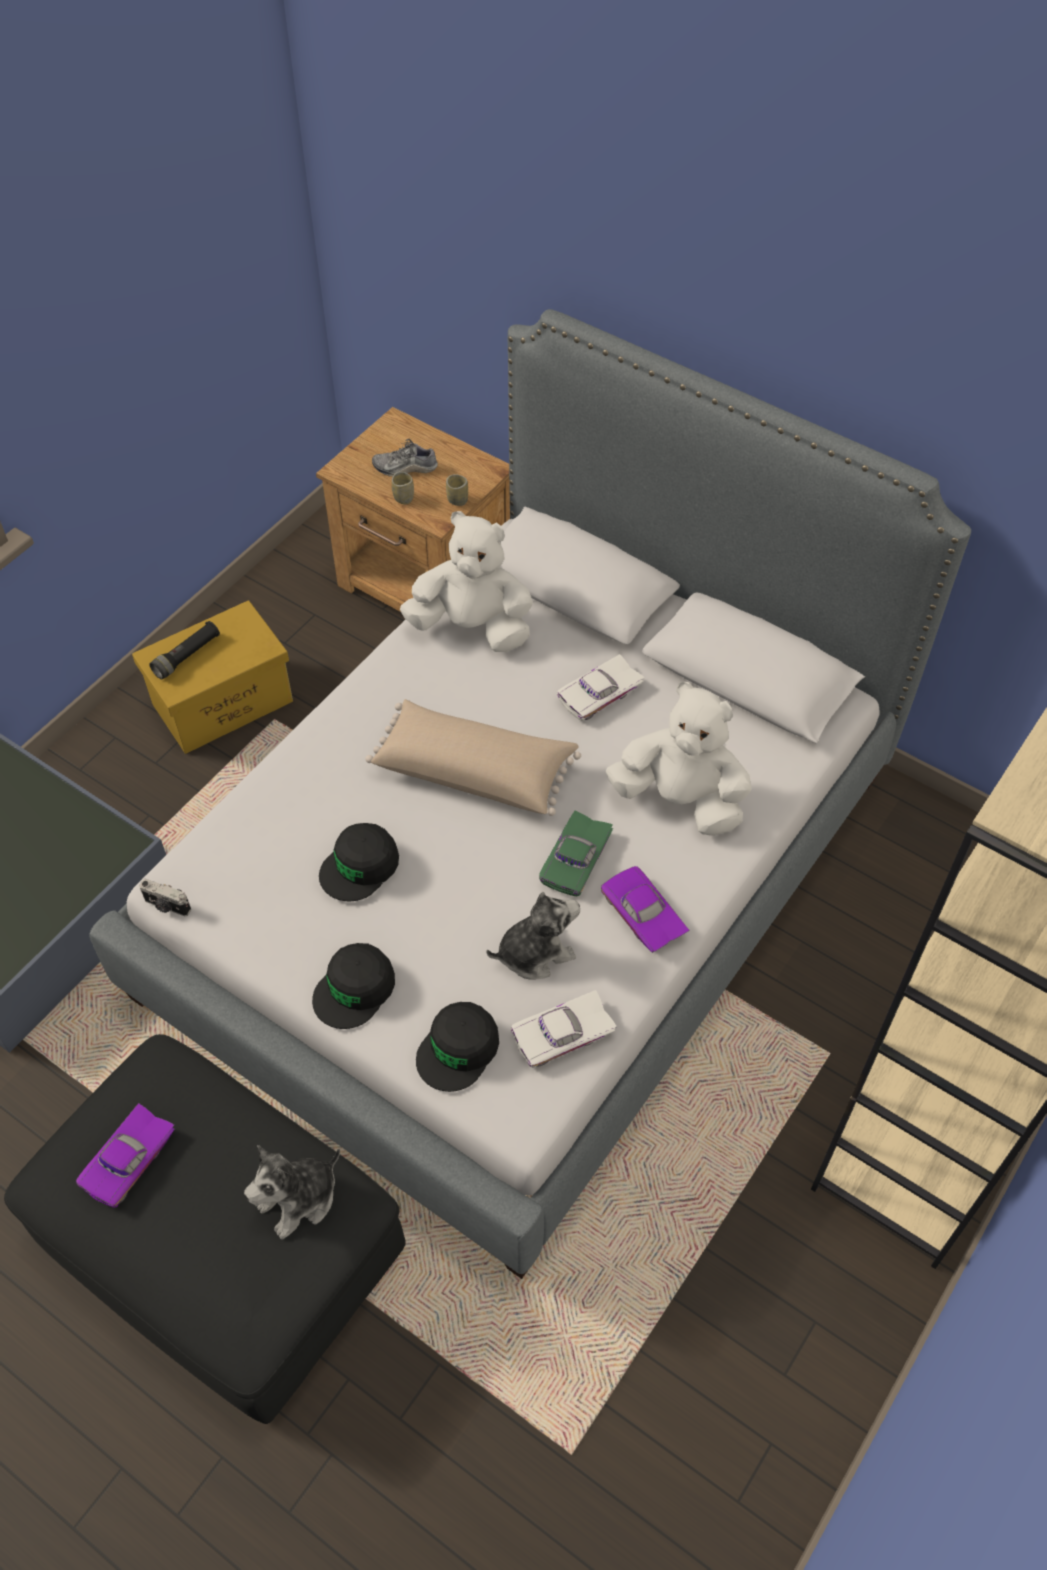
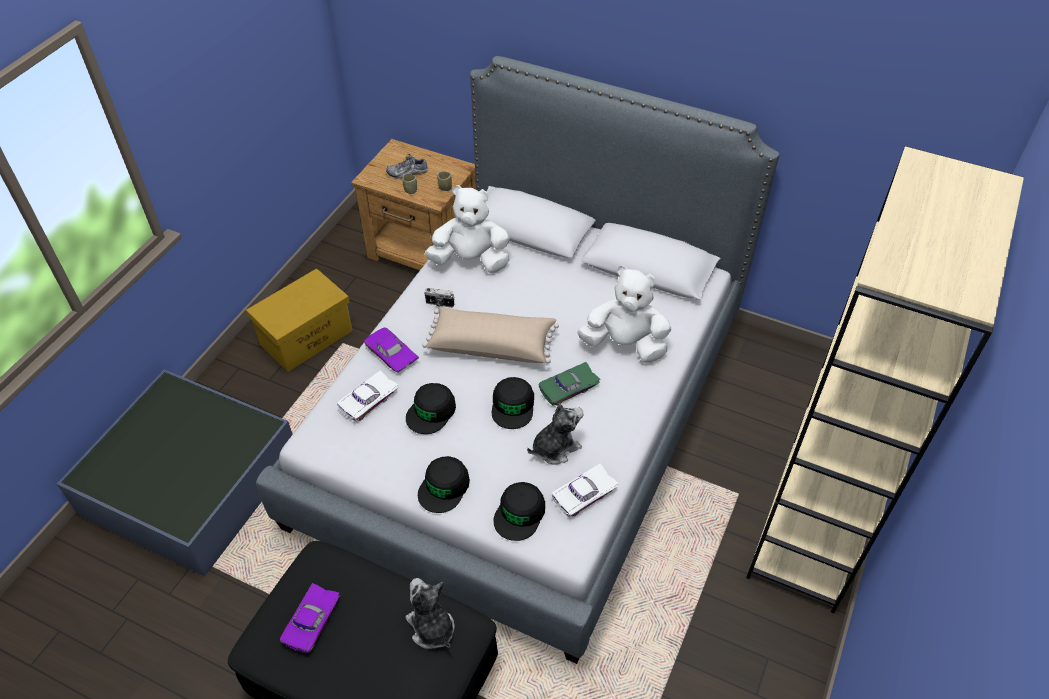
camera: 10 degrees left, 5 degrees down
(167, 906) = (308, 454): camera -> camera (439, 304)
(187, 656) = (283, 307): black flashlight -> none
(299, 1199) = (431, 627): plush toy -> plush toy turned 105 degrees clockwise
(485, 875) = (513, 406): none -> black cap
(578, 860) = (569, 389): green toy car -> green toy car turned 45 degrees clockwise
(601, 695) = (561, 290): white toy car -> white toy car (369, 401)
(640, 916) = (616, 417): purple toy car -> purple toy car (390, 355)

